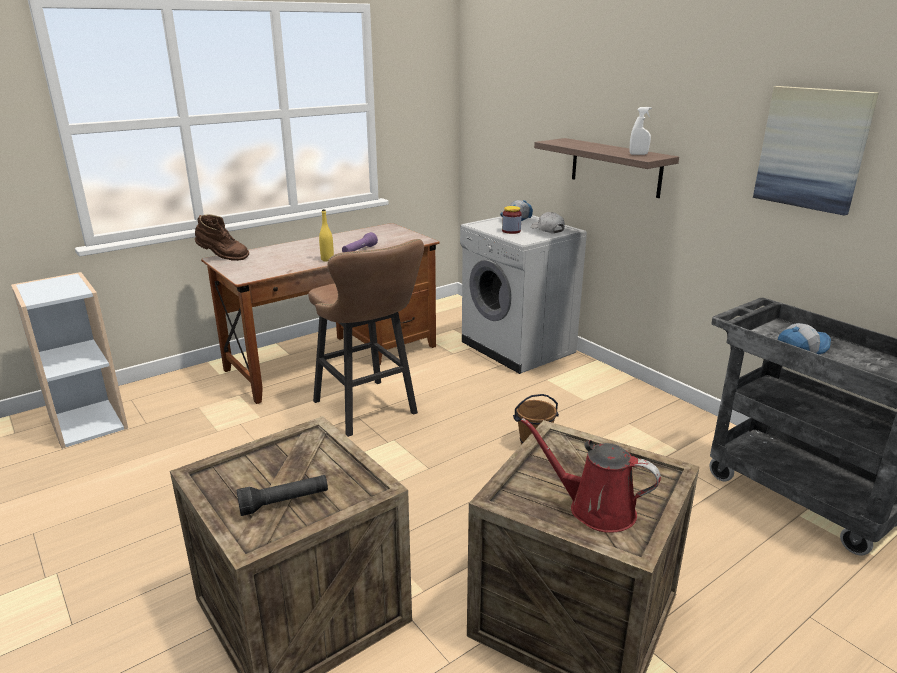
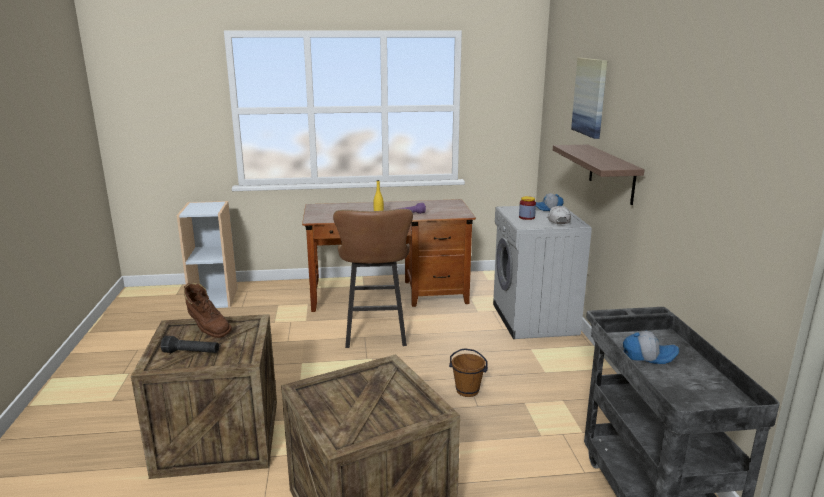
camera: 30 degrees right, 5 degrees down
(222, 258) = (317, 206): brown boot -> brown boot (207, 329)
(595, 509) = (350, 414): red watering can -> none
(638, 154) = (610, 163): white spray bottle -> none
(812, 149) = (717, 173): picture -> picture (590, 97)

